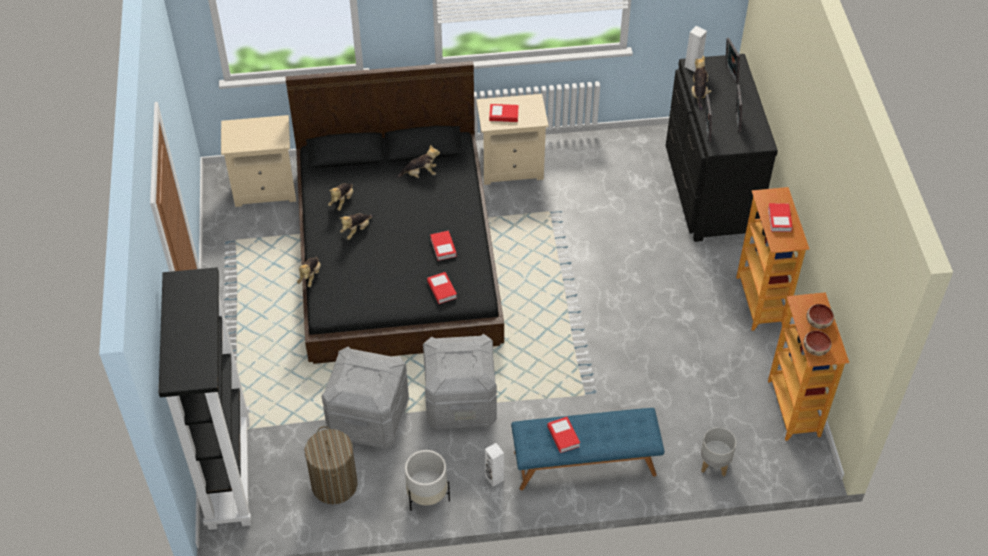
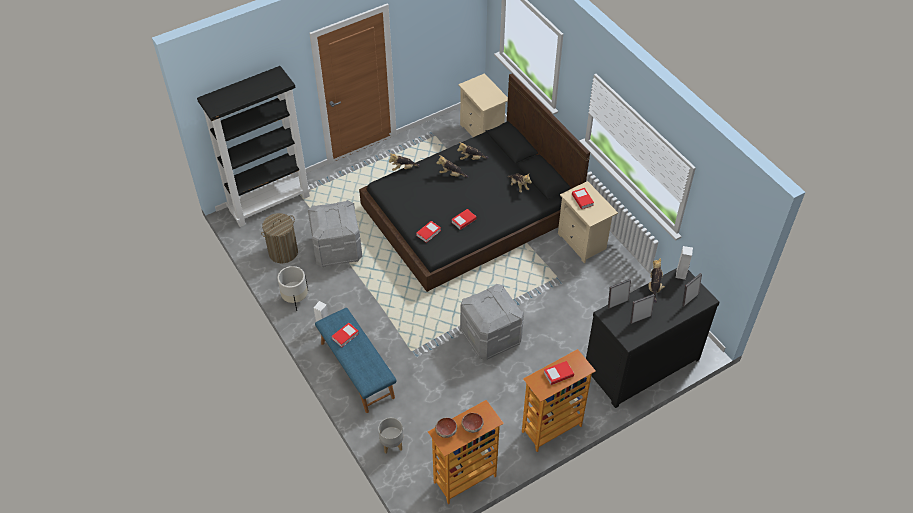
camera: 65 degrees right, 0 degrees up
(461, 402) = (372, 289): grey storage box -> grey storage box (491, 337)
(699, 93) = (654, 286): plush toy -> plush toy turned 60 degrees counterclockwise

